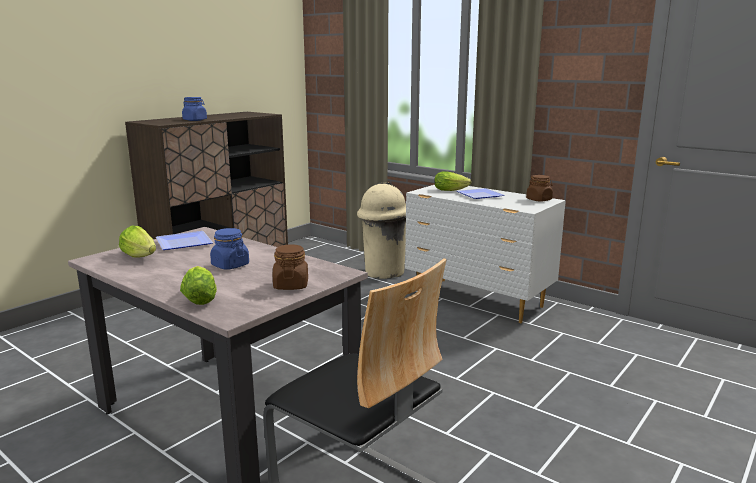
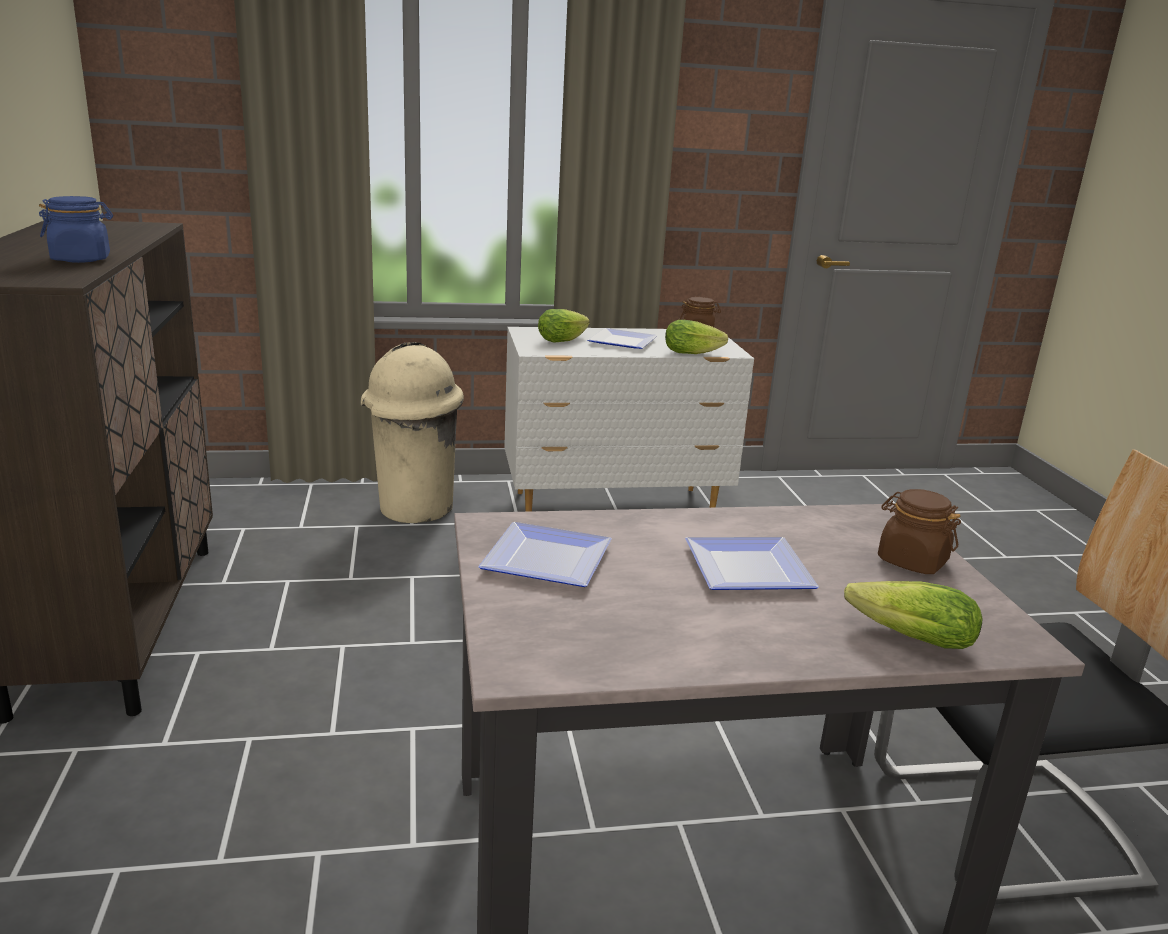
camera: 50 degrees left, 5 degrees up
(141, 256) = (575, 618): lettuce -> lettuce (695, 352)
(230, 265) = (750, 567): blue jar -> plate

